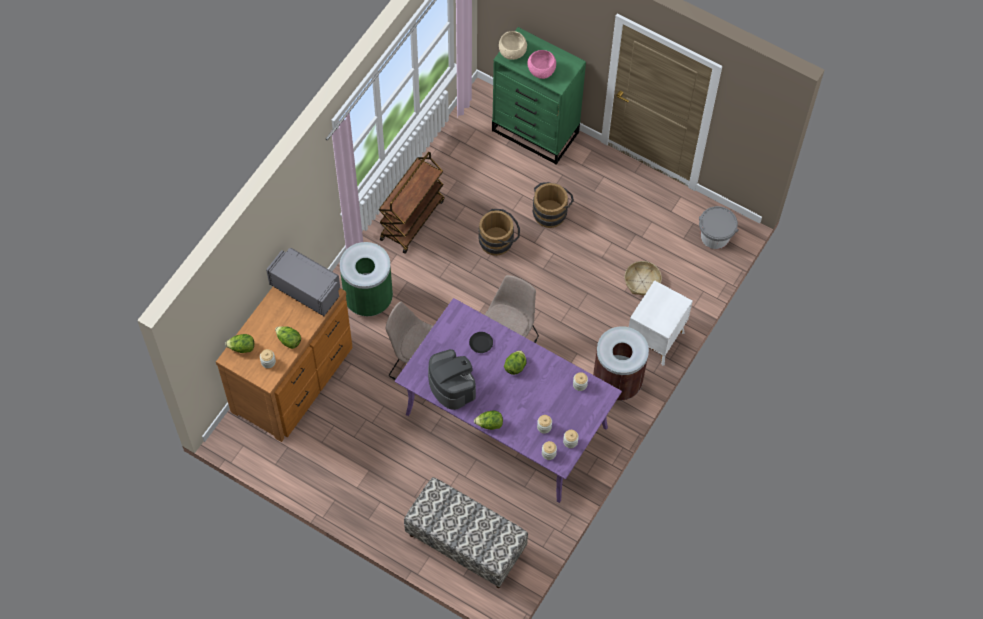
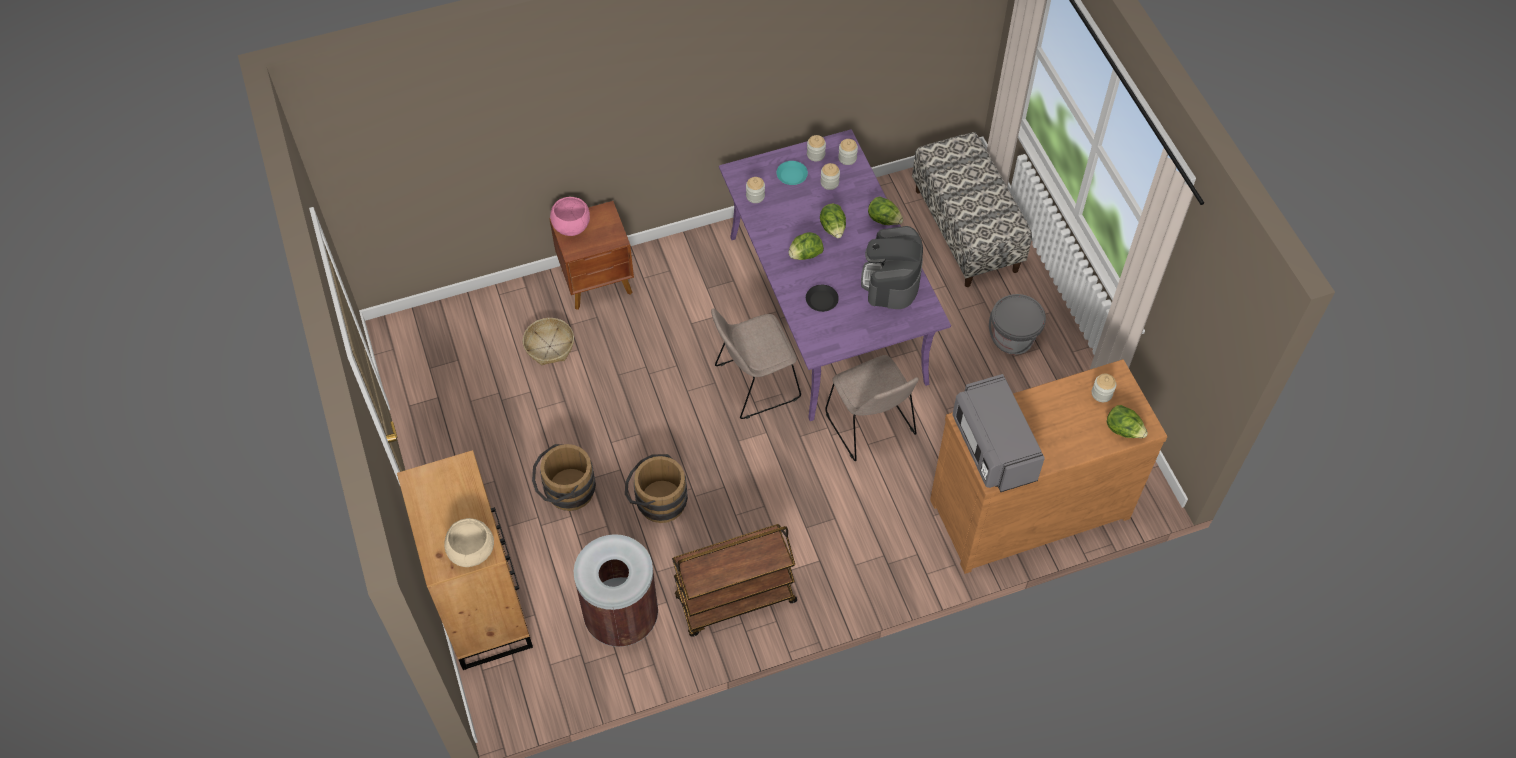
camera: 140 degrees left, 5 degrees down
(289, 340) = (1059, 401): lettuce -> lettuce (833, 228)
(368, 298) = (868, 539): green trash can -> none
(536, 132) = (483, 604): green dresser -> brown dresser
(541, 71) = (464, 499): pink bowl -> pink bowl (572, 227)
(571, 415) = (791, 175): none -> turquoise plate
(617, 382) = (678, 270): brown trash can -> brown trash can (622, 618)
(655, 339) = (598, 282): white nightstand -> brown nightstand
(715, 236) = (424, 338): grey bucket -> grey bucket (1013, 338)

